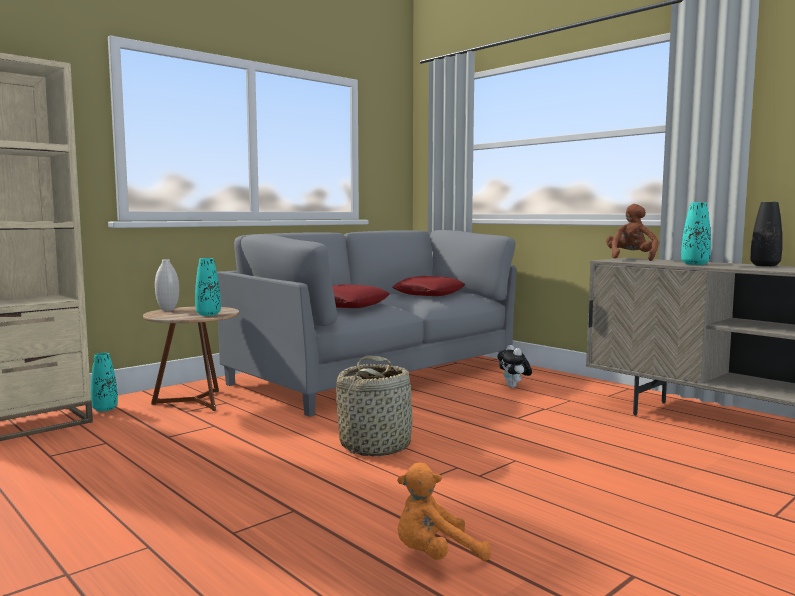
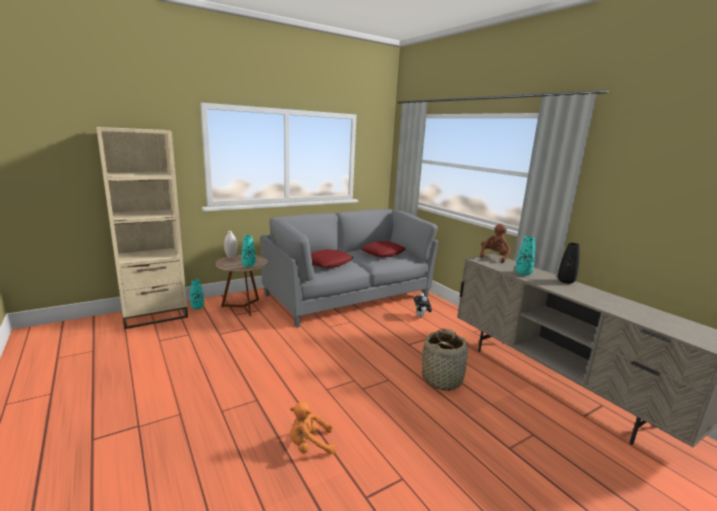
camera: 10 degrees right, 10 degrees up
(376, 445) = (320, 356): basket -> basket (442, 379)

